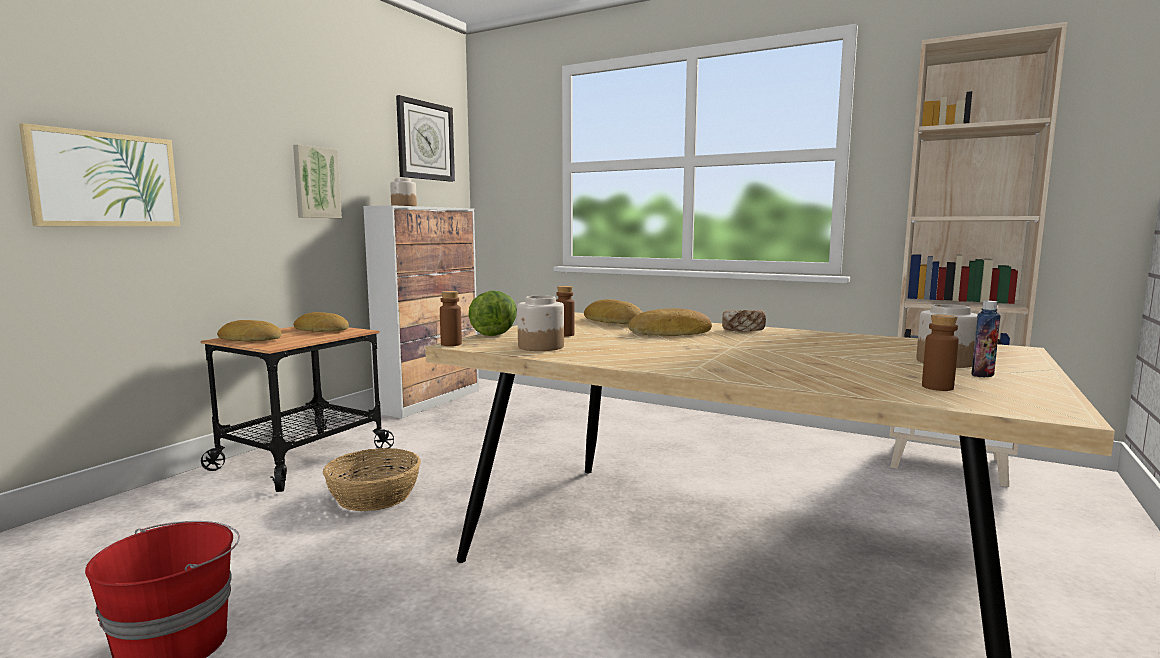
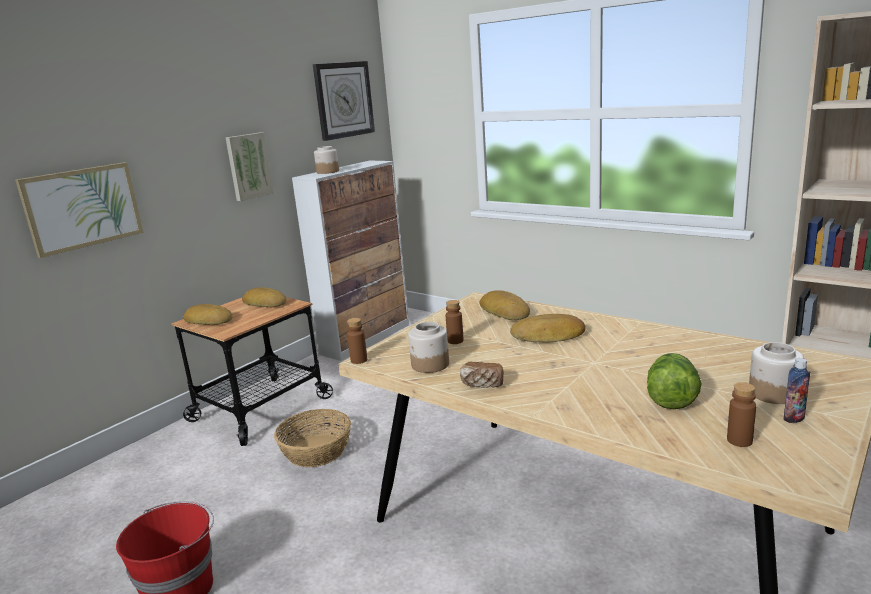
camera: 10 degrees right, 10 degrees up
(495, 333) = (398, 338): lettuce -> lettuce (671, 398)
(743, 330) = (615, 329): bread -> bread (482, 384)

